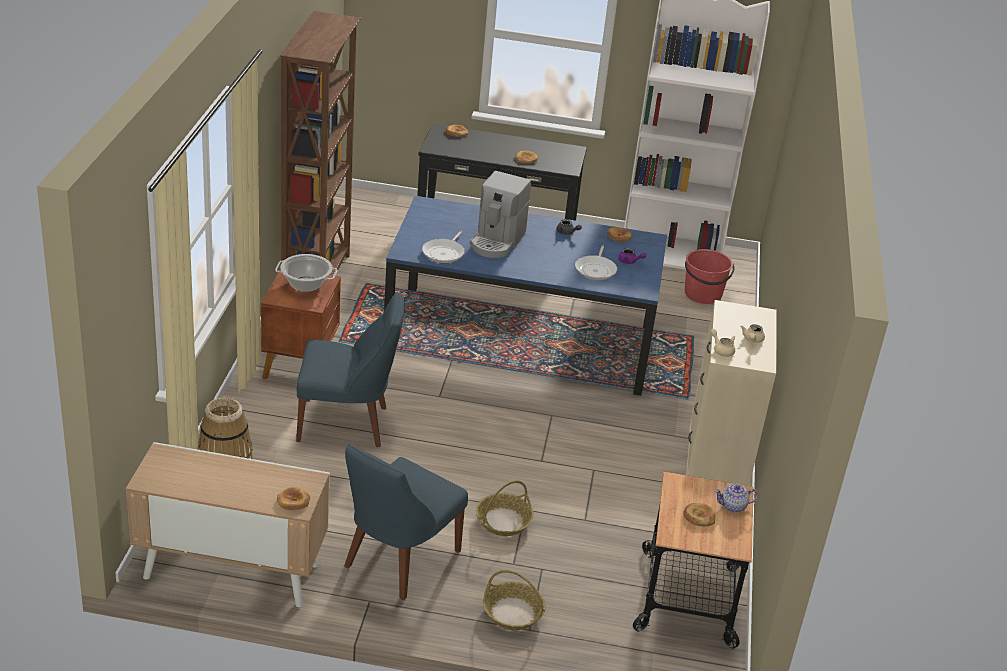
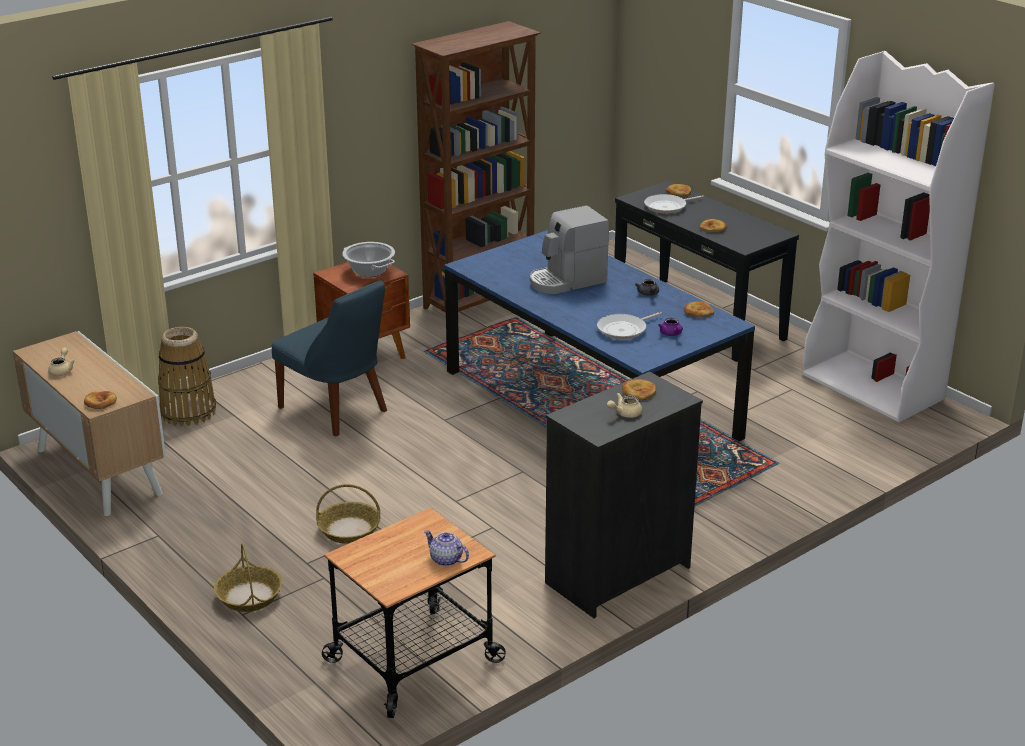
camera: 45 degrees right, 5 degrees down
(398, 561) = (222, 519): blue chair -> none
(444, 253) = (501, 275): frying pan -> frying pan (667, 207)
(698, 516) = (399, 553): bread -> bread (638, 392)
(703, 294) = (850, 433): red bucket -> none
(714, 466) = (617, 574): beige dresser -> black dresser
(722, 350) = (577, 410): beige teapot -> beige teapot (62, 370)

